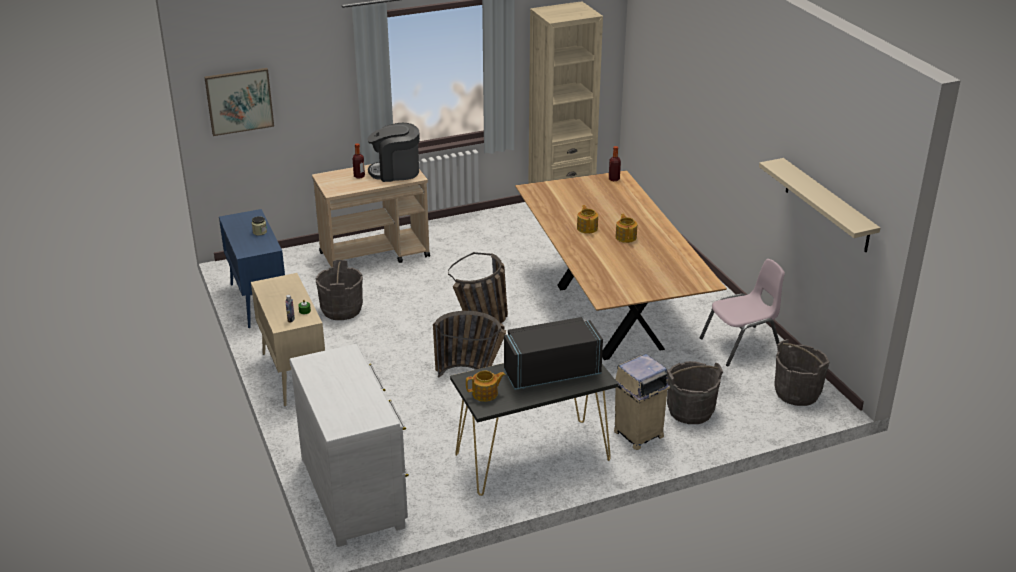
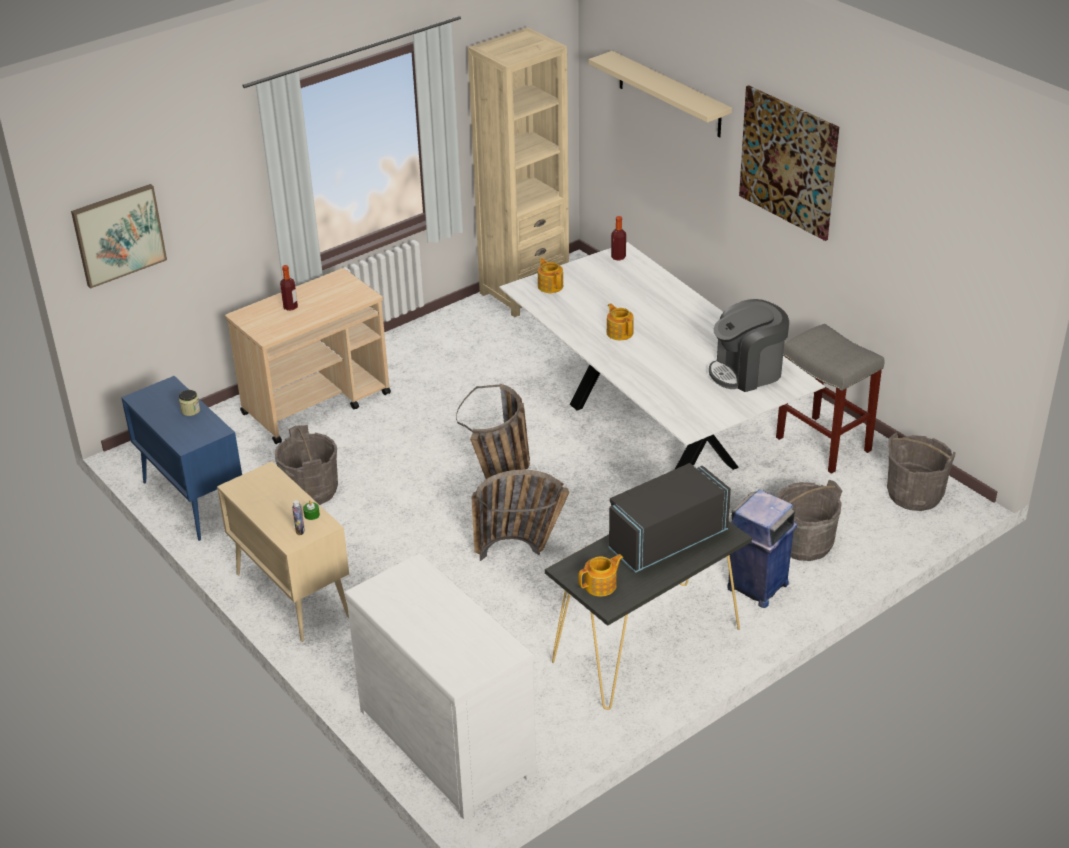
camera: 15 degrees left, 5 degrees up
(395, 172) = (335, 292): coffee machine -> coffee machine (747, 372)
(608, 315) = (651, 434): brown dining table -> white dining table
(626, 237) = (673, 337): teapot -> teapot (550, 286)
(637, 434) = (756, 587): beige trash can -> blue trash can
(741, 345) = (824, 444): pink chair -> grey stool
(744, 117) = (788, 162): none -> picture
(827, 205) = (928, 265): beige shelf -> beige shelf (669, 94)

